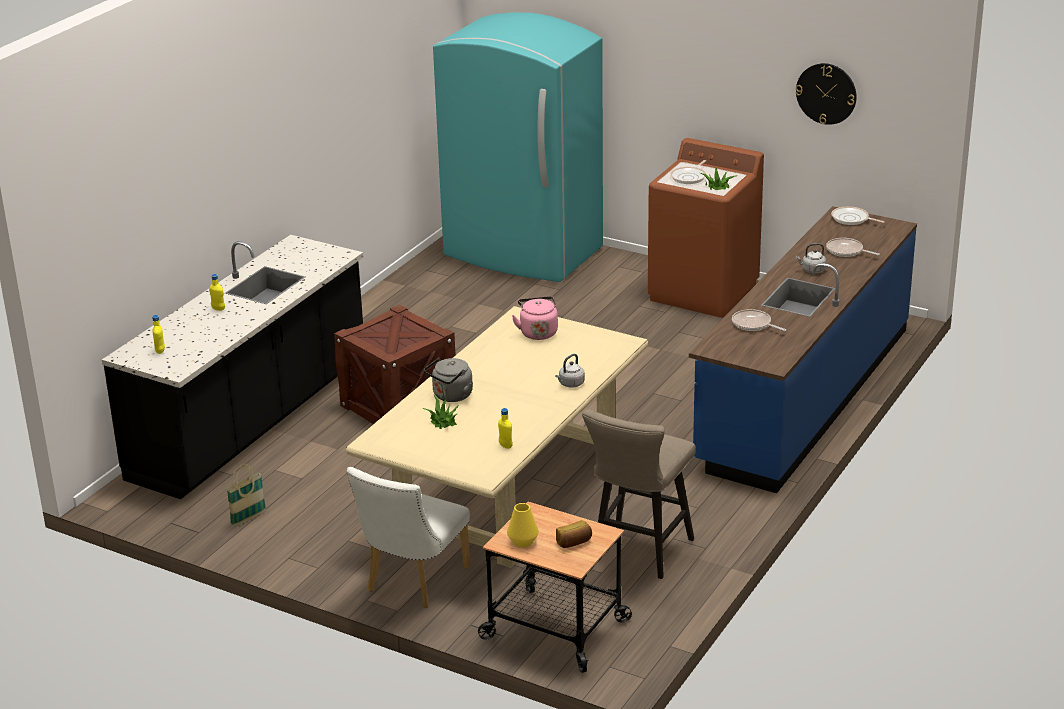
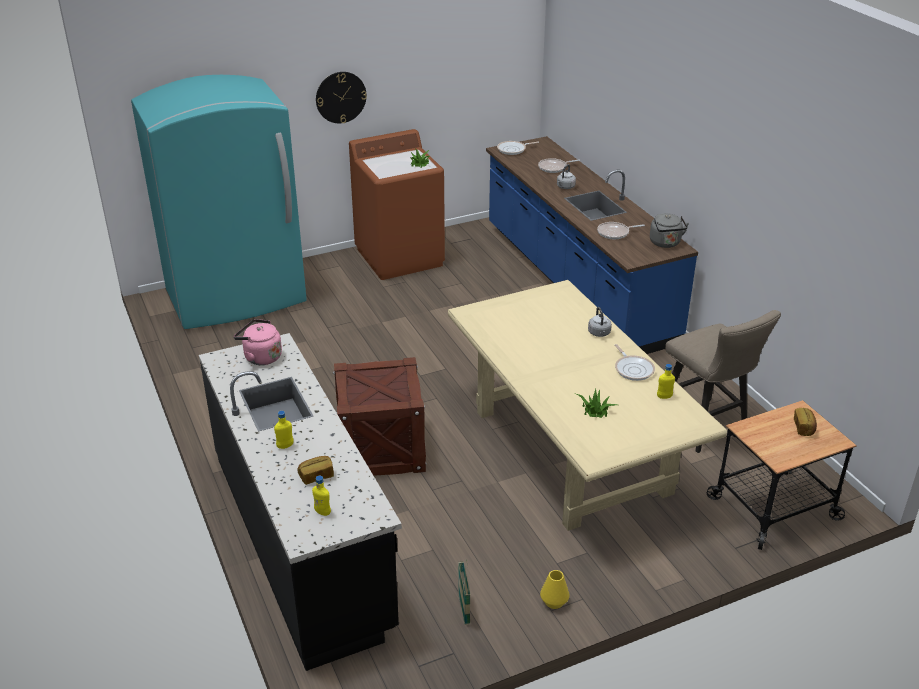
camera: 55 degrees left, 5 degrees up
(197, 333) = (316, 476): none -> bread
(413, 583) = (652, 553): white chair -> none
(451, 396) = (559, 391): grey kettle -> grey kettle (666, 243)
(522, 541) = (784, 450): yellow vase -> yellow vase (554, 602)
(538, 332) = (503, 315): pink kettle -> pink kettle (260, 357)
(689, 177) = (391, 166): frying pan -> frying pan (633, 369)
(826, 93) = (457, 63): wall clock -> wall clock (340, 97)

